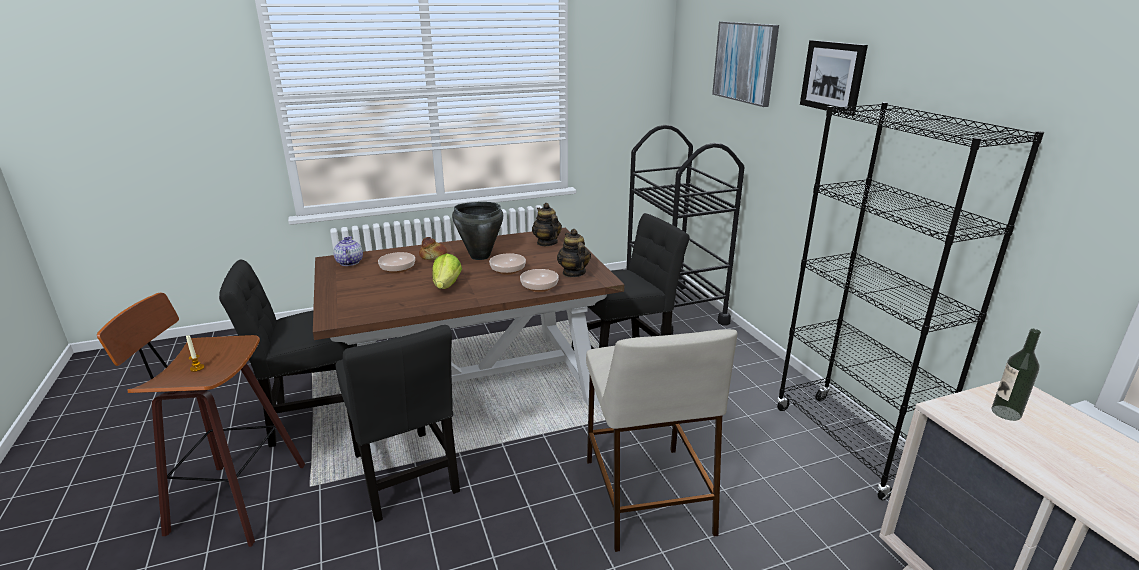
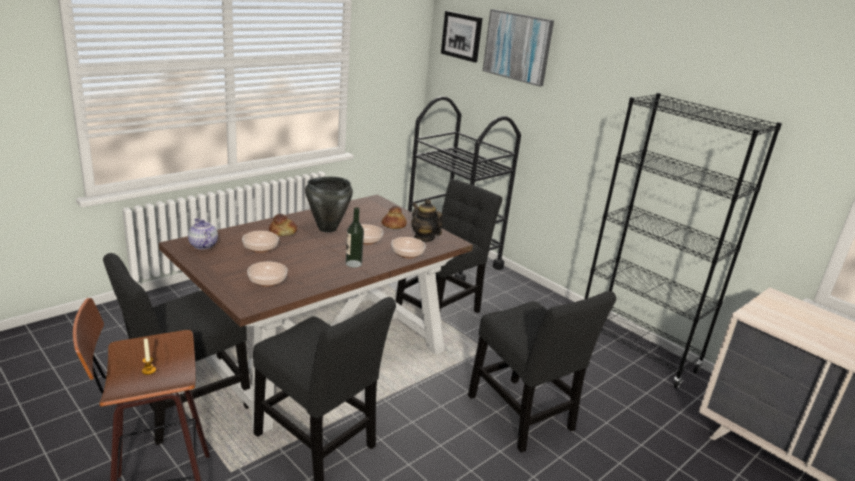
camera: 25 degrees left, 0 degrees up
(372, 300) = (267, 281): none -> bowl
(446, 286) = (324, 260): lettuce -> none
(547, 243) = (375, 211): teapot -> none
(552, 258) = (393, 225): none -> bread
(646, 494) = (523, 416): beige stool -> black chair
(833, 76) = (608, 68): picture -> picture (462, 36)
(1006, 413) = (780, 312): bottle -> bottle (353, 263)

